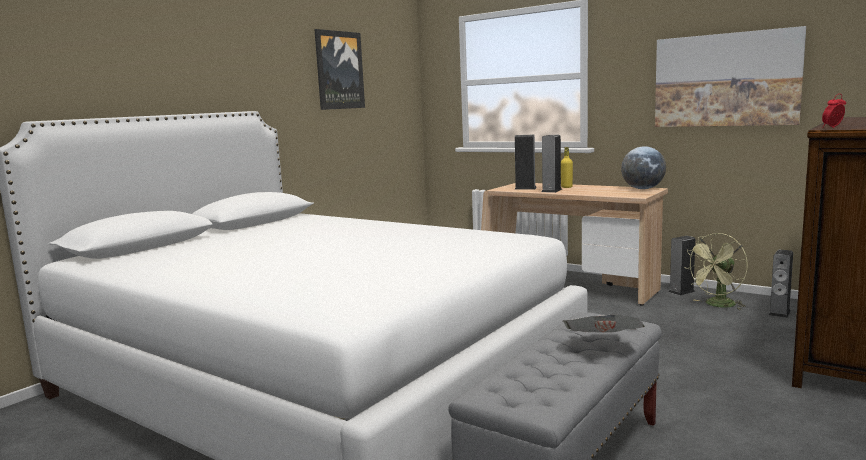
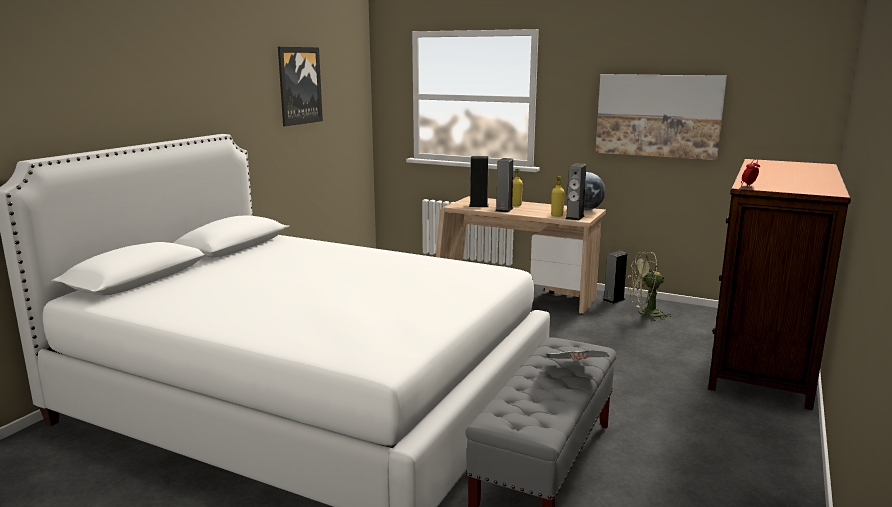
camera: 10 degrees left, 5 degrees up
(609, 194) = (557, 215): none -> yellow bottle
(717, 305) = (645, 314): green fan -> green fan turned 45 degrees clockwise
(779, 313) = (695, 320): speaker -> speaker (574, 217)

